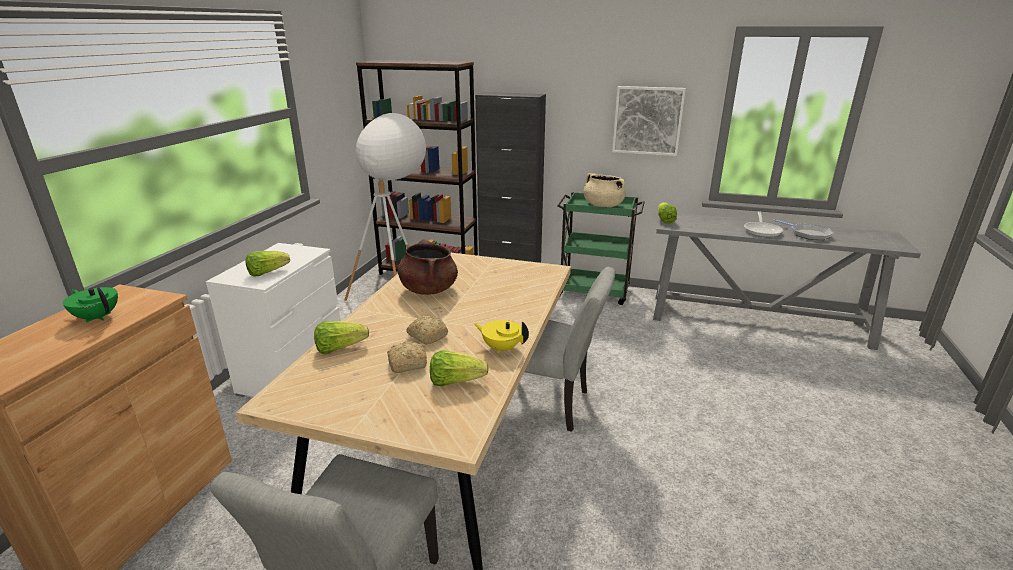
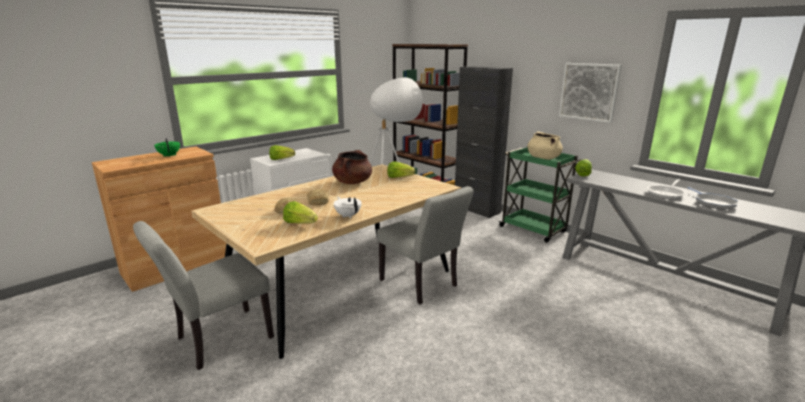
camera: 30 degrees right, 5 degrees down
(340, 348) = (268, 197): lettuce -> lettuce (399, 177)
(501, 348) = (348, 215): yellow teapot -> white teapot

